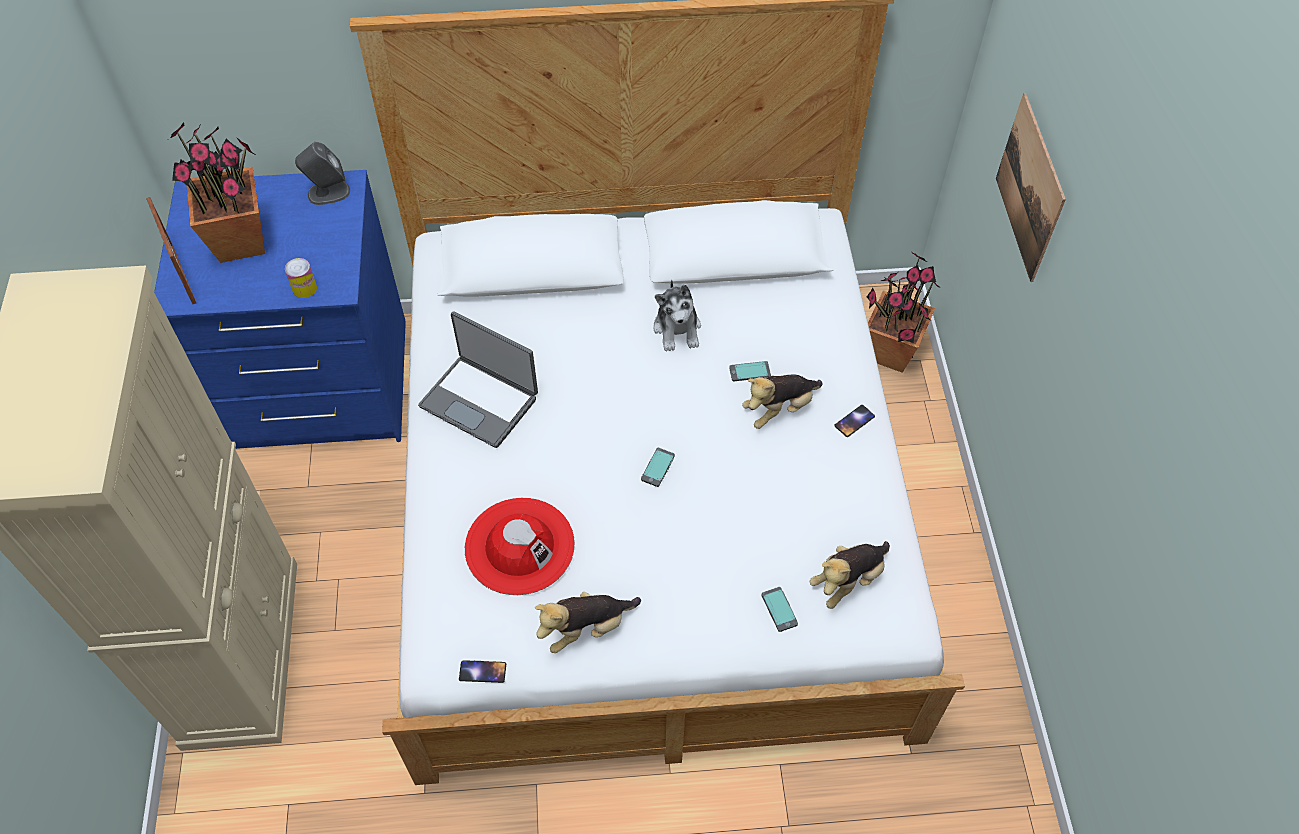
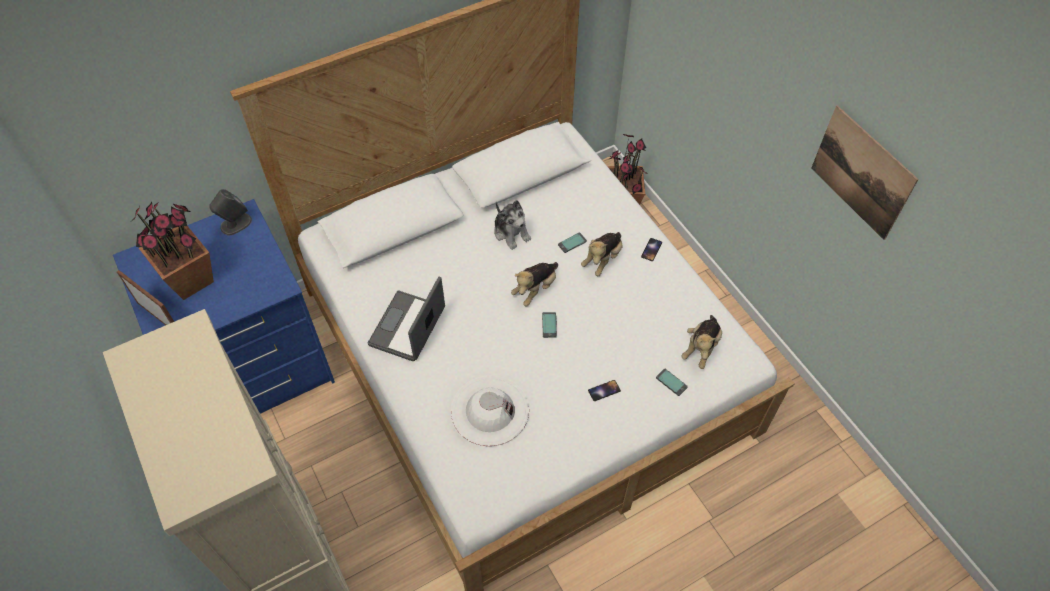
camera: 25 degrees left, 0 degrees up
(304, 288) = (257, 295): can -> none
(480, 401) = (408, 327): laptop -> laptop turned 105 degrees clockwise
(482, 671) = (510, 501): phone -> phone (604, 390)
(519, 546) = (490, 410): red hat -> white hat
(586, 628) = (561, 444): plush toy -> plush toy (535, 289)
(1029, 188) = (712, 65): picture -> picture (861, 173)

